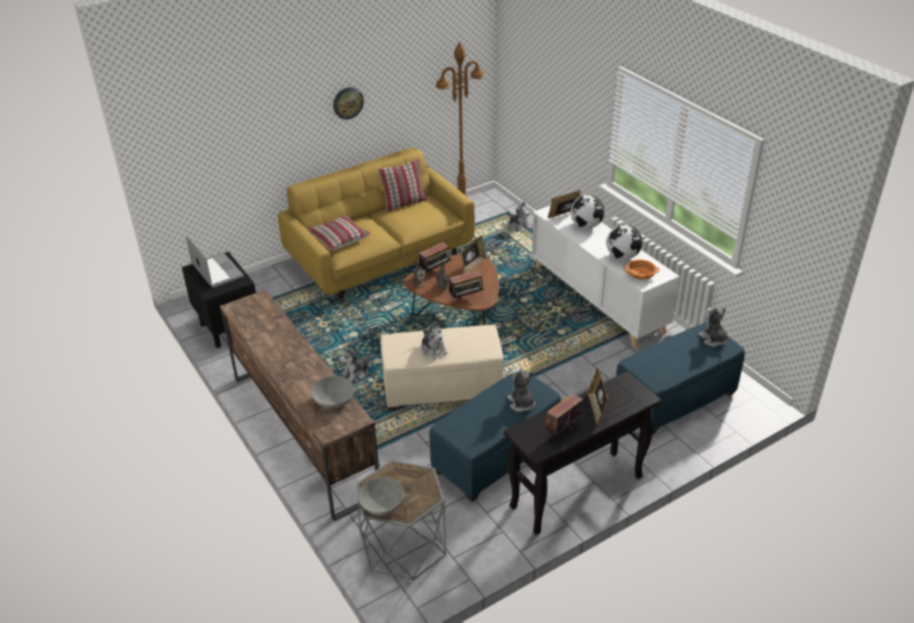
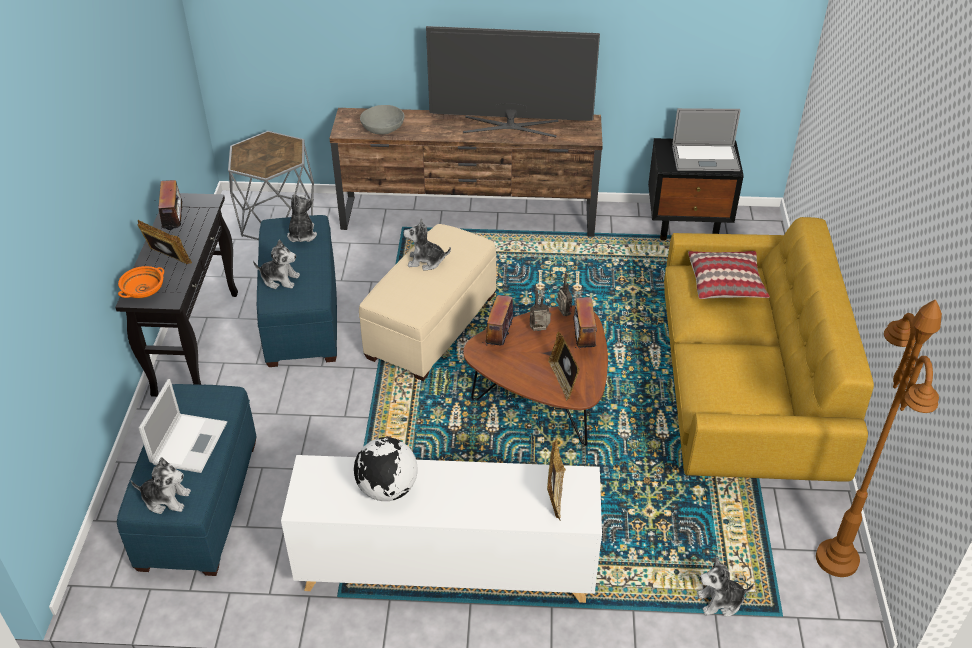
camera: 125 degrees right, 5 degrees up
(273, 338) = (510, 126): none -> television
(348, 103) = (888, 208): wall clock -> none
(356, 373) = (522, 279): plush toy -> plush toy (302, 234)
(381, 504) = (267, 141): grey bowl -> none
(404, 203) = (780, 382): pillow -> none
(586, 226) = (502, 502): globe -> none
(640, 275) = (329, 478): orange bowl -> orange bowl (143, 291)
(676, 353) = (189, 442): none -> laptop

